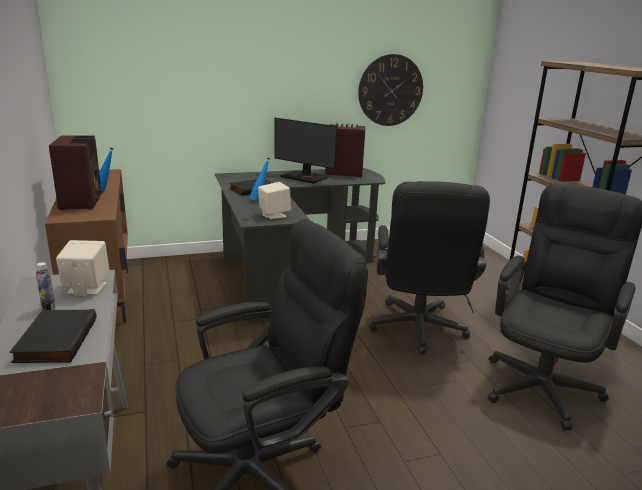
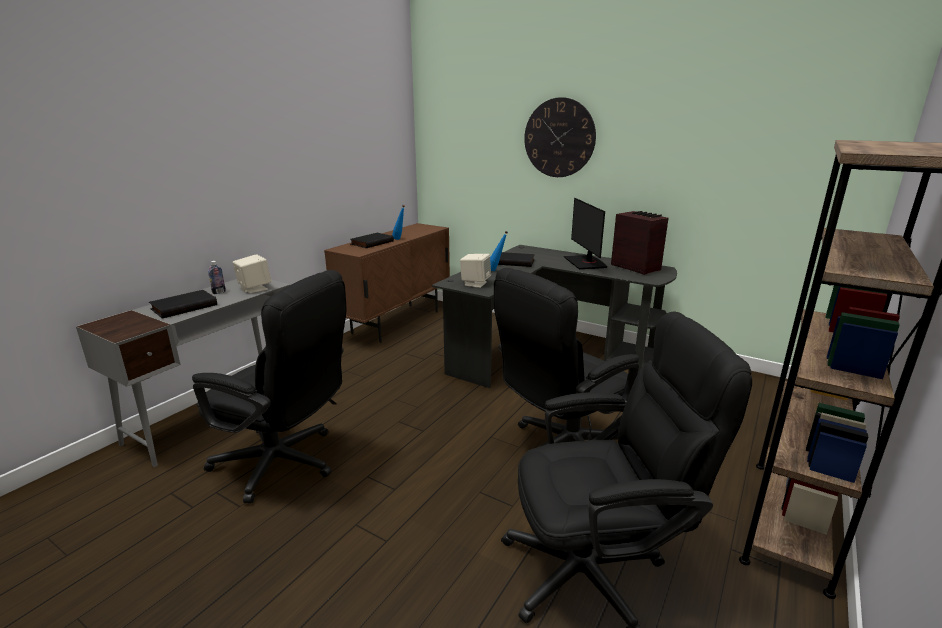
camera: 50 degrees right, 0 degrees up
(82, 202) = (371, 242): radio -> black book
(390, 90) = (723, 179): wall clock -> wall clock (559, 138)

